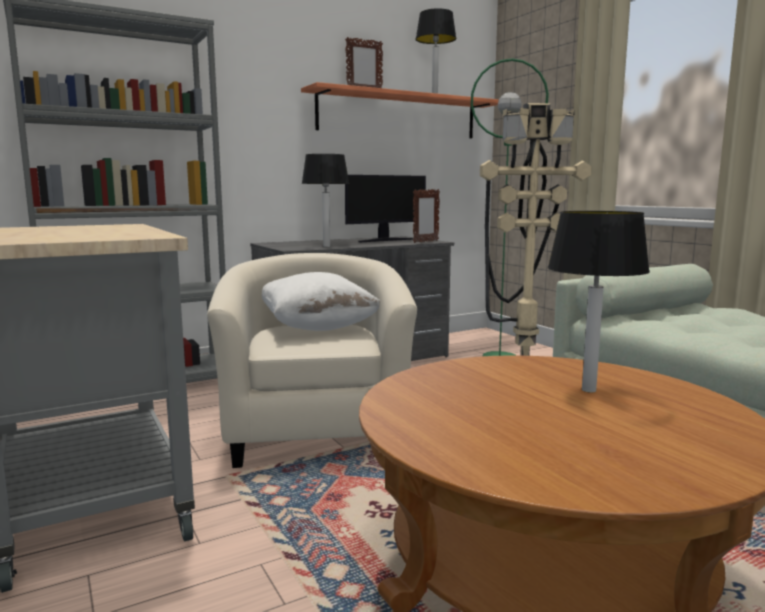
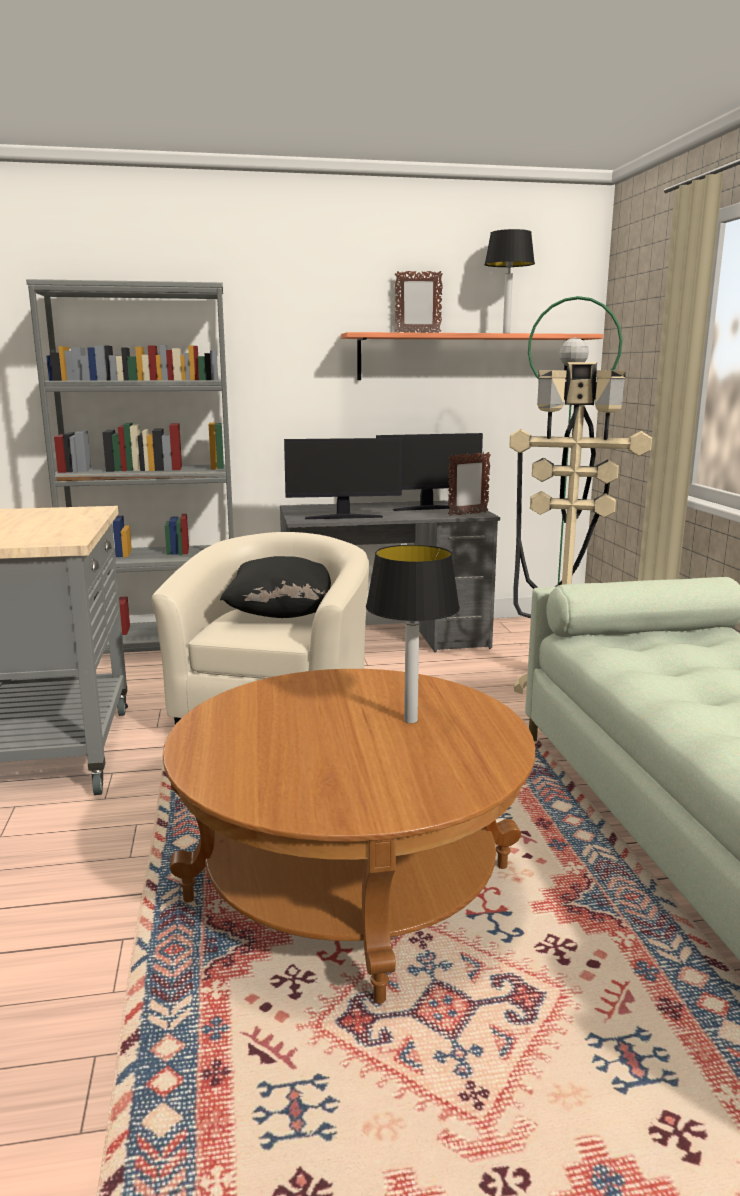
camera: 20 degrees right, 5 degrees up
(317, 328) = (282, 613): white pillow -> black pillow
(326, 246) = (343, 517): table lamp -> monitor

